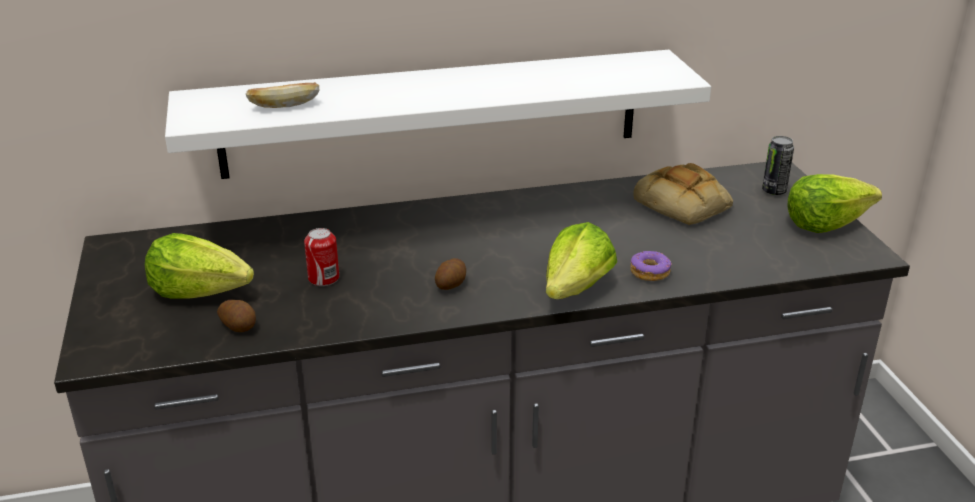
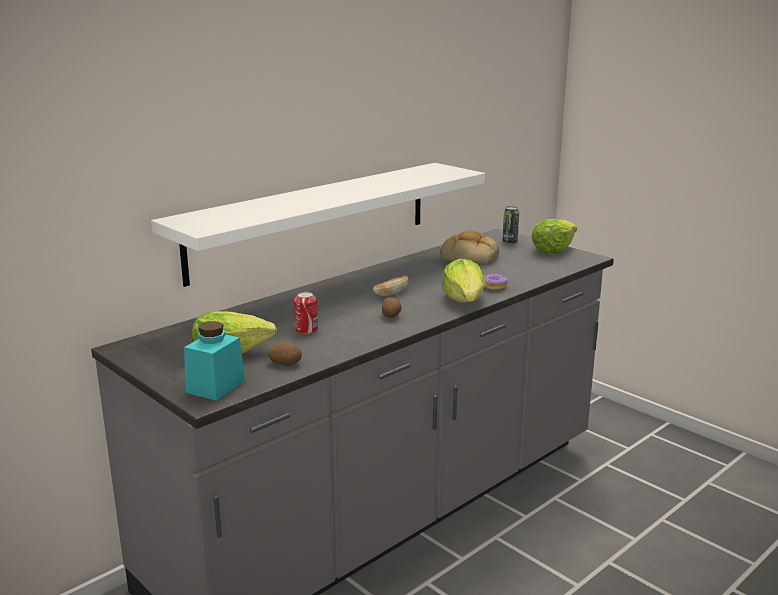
camera: 30 degrees left, 10 degrees down
(127, 339) = (216, 386): none -> turquoise jar
(284, 106) = (251, 214): bread -> bread (390, 294)

